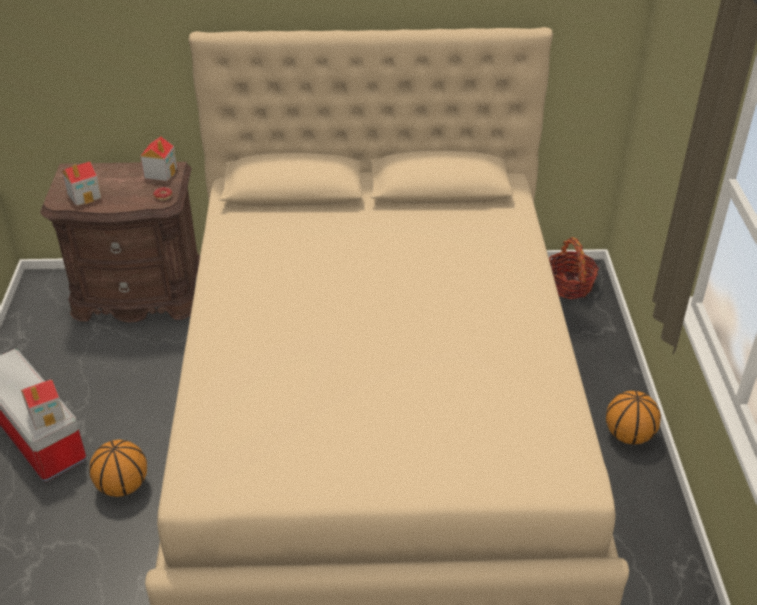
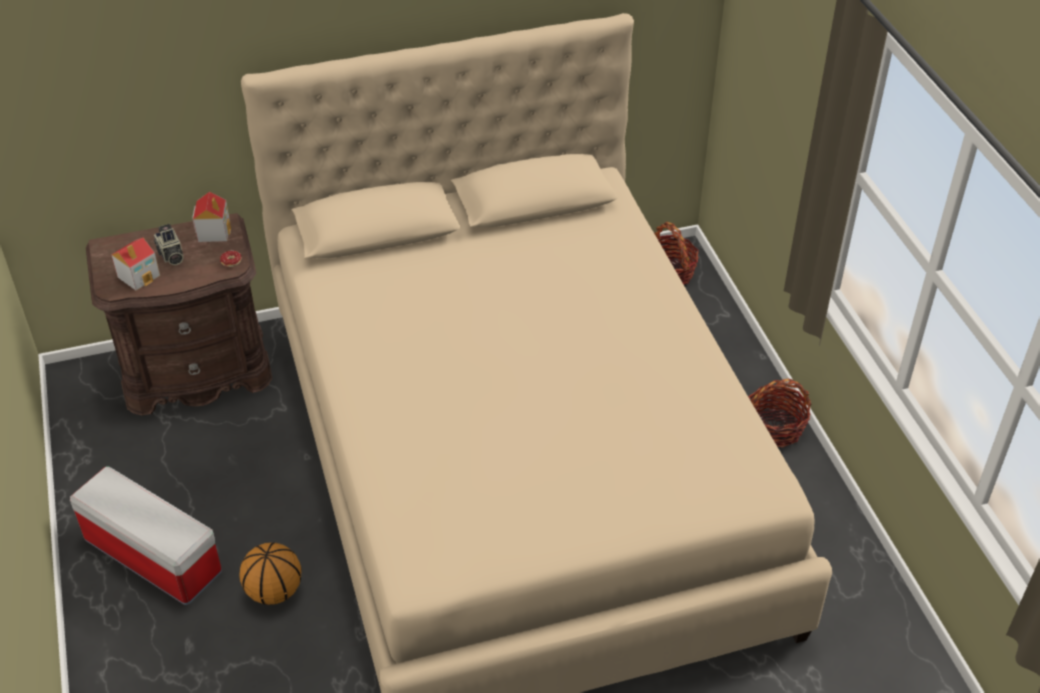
camera: 15 degrees left, 5 degrees up
(46, 414) = (179, 532): toy house -> none
(117, 184) = (170, 255): none -> camera
(629, 435) = (774, 427): basketball -> basket

